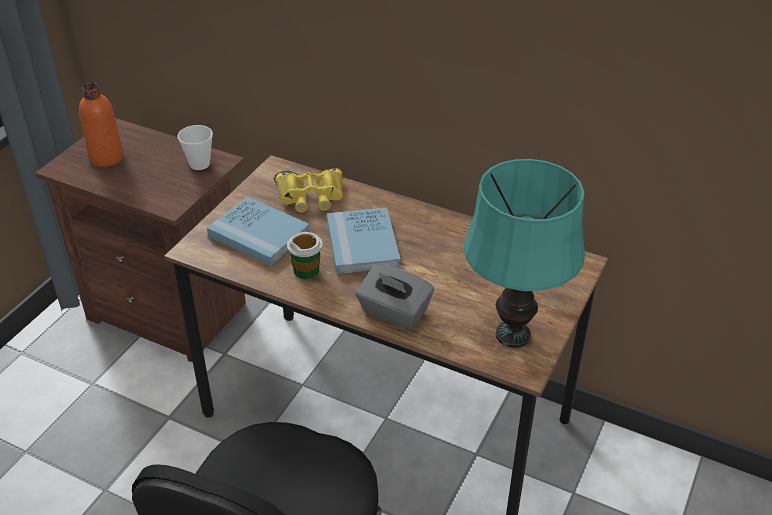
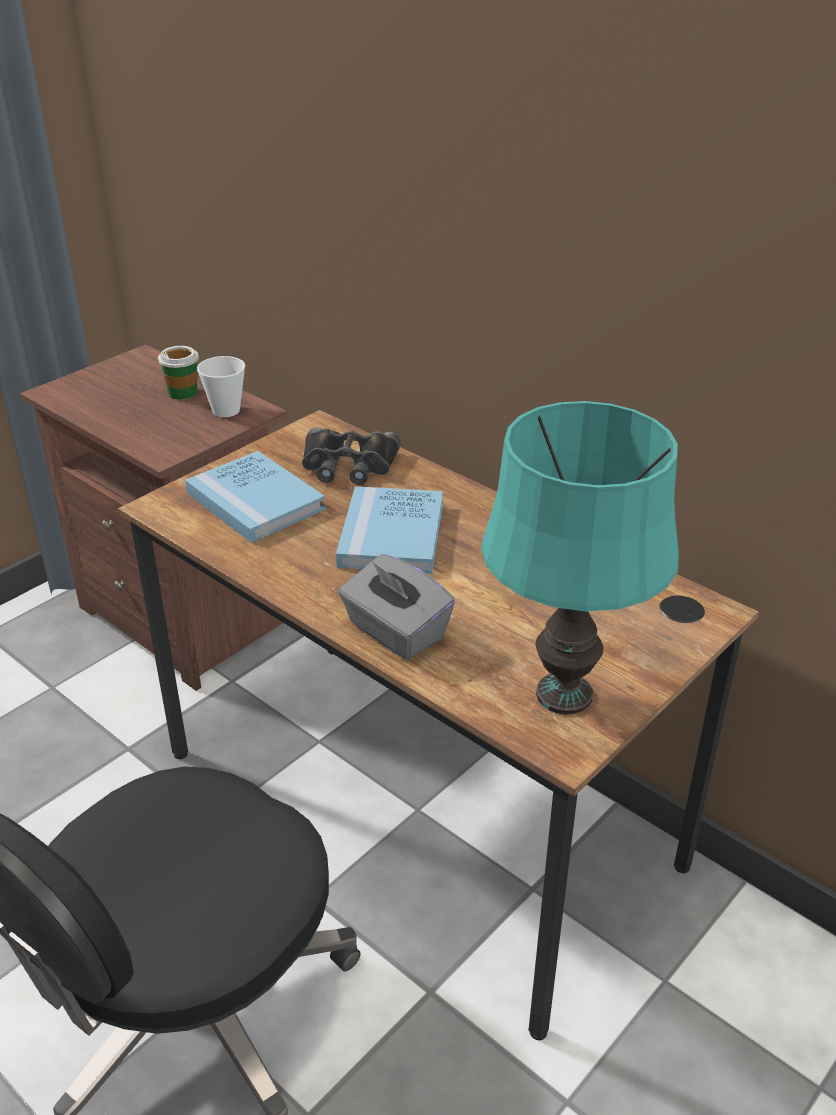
camera: 15 degrees right, 5 degrees down
(106, 157) = (115, 388): orange bottle -> none
(306, 270) = (297, 556): cup -> cup (183, 392)
(311, 196) = (348, 465): yellow binoculars -> black binoculars

